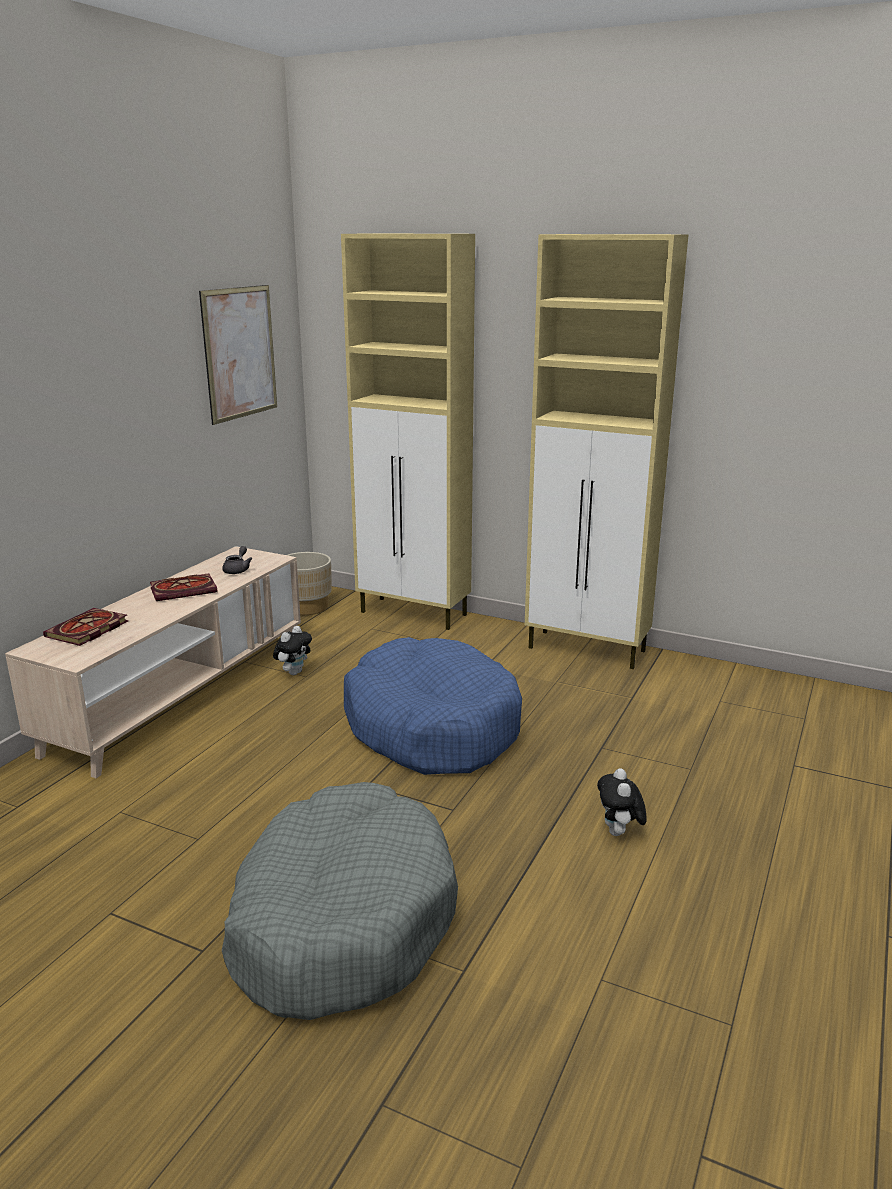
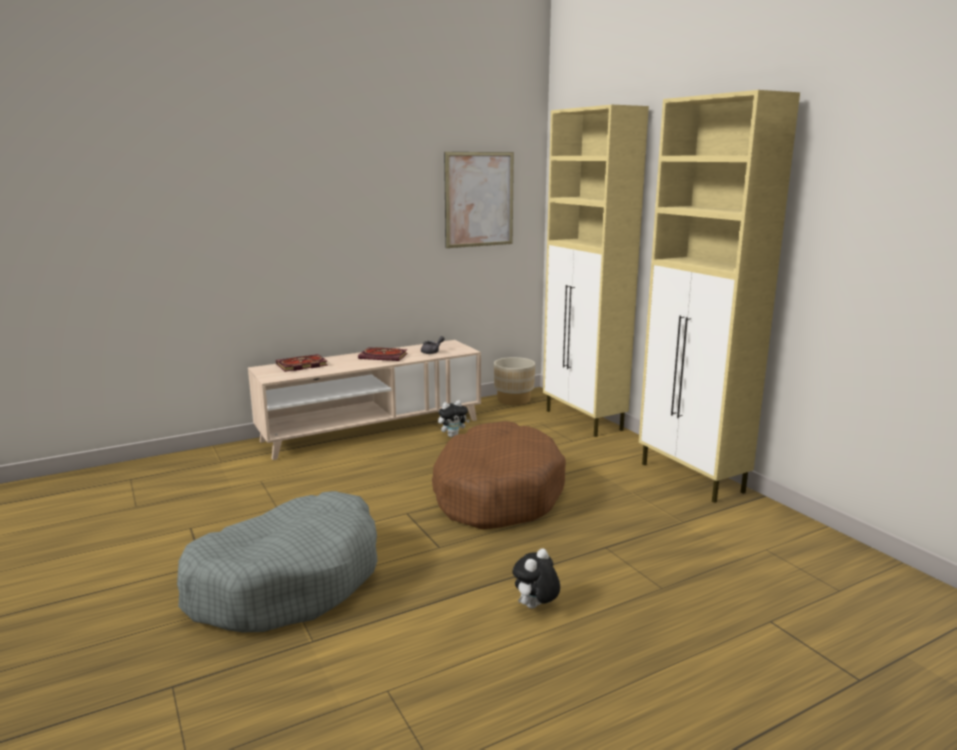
camera: 35 degrees right, 5 degrees down
(432, 726) = (496, 493): blue dog bed -> brown dog bed

